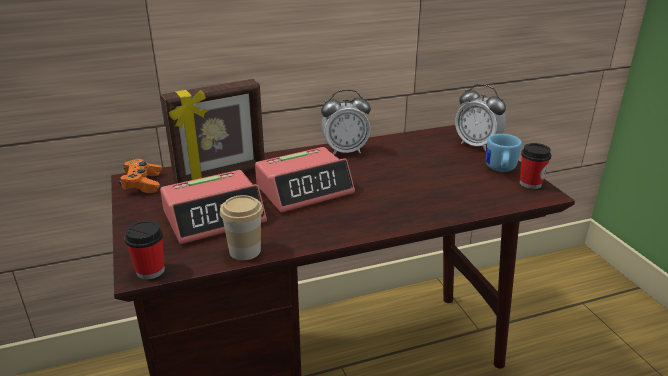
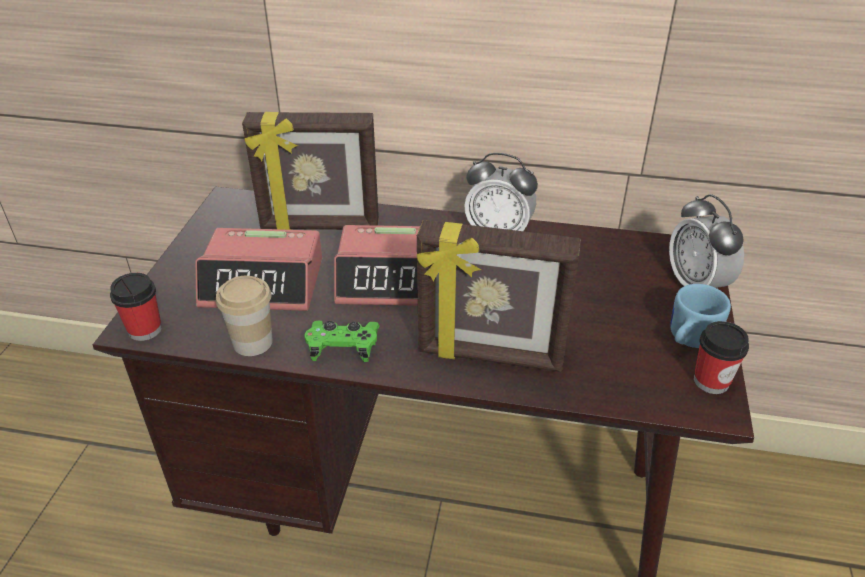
camera: 30 degrees right, 10 degrees up
(143, 184) = (233, 209): orange game controller -> none
(313, 234) = (343, 349): none -> green game controller
(407, 209) = (490, 357): none -> picture frame

